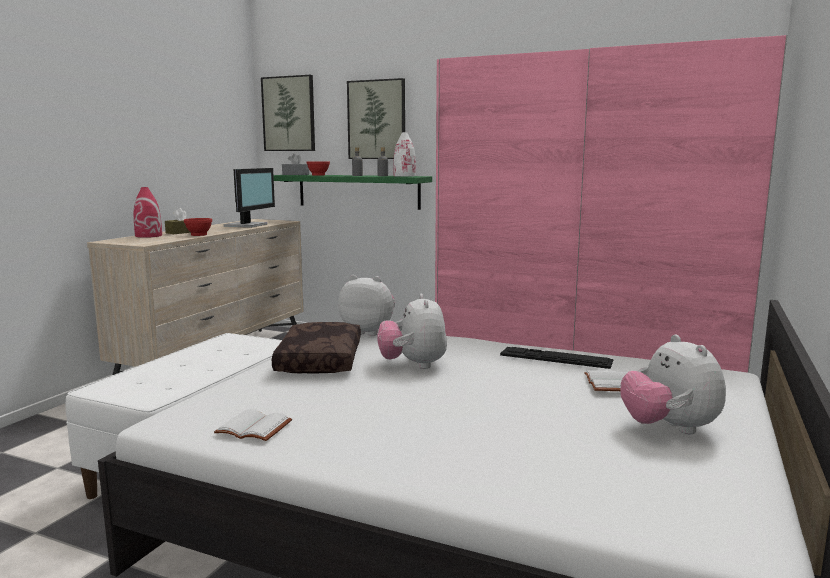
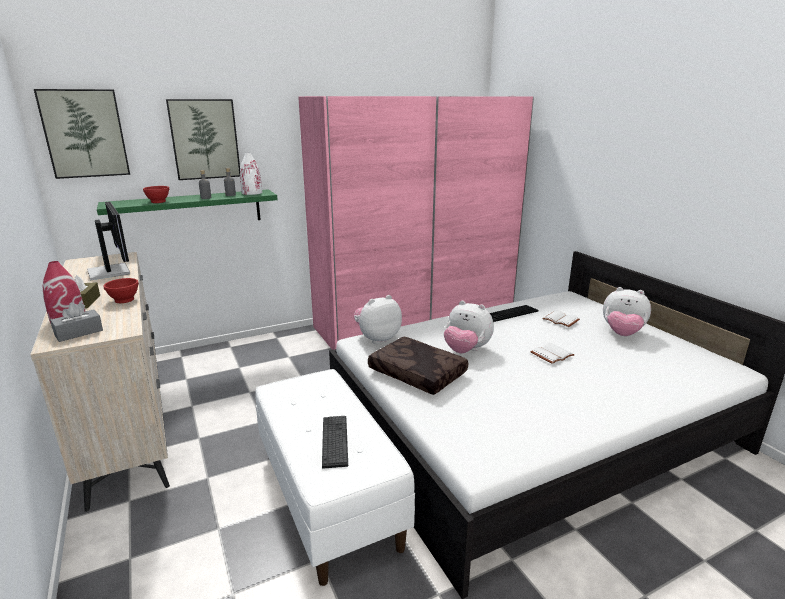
camera: 50 degrees left, 10 degrees up
(169, 374) = (335, 441): none -> keyboard
(256, 427) = (526, 433): white book -> white book (551, 354)
(295, 174) = (120, 203): grey tissue box -> grey tissue box (79, 332)

